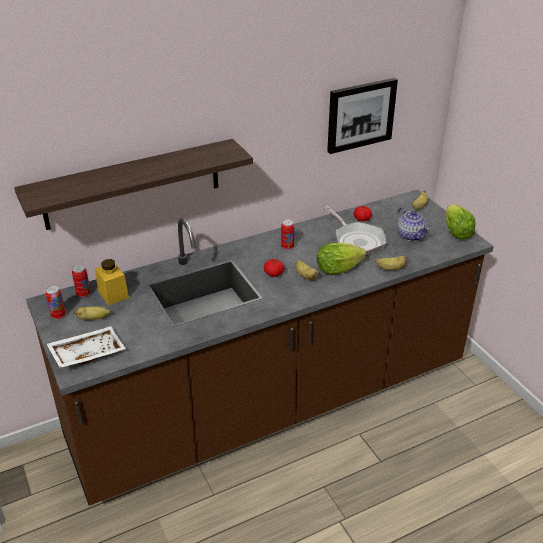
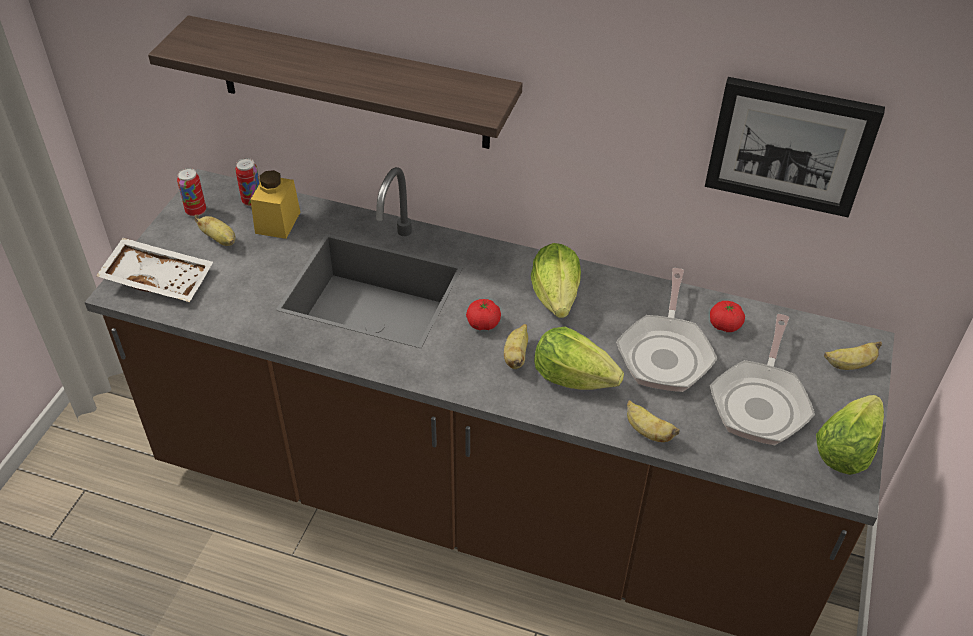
camera: 45 degrees right, 10 degrees up
(287, 247) = (556, 296): can -> lettuce
(410, 235) = (760, 402): teapot -> frying pan

